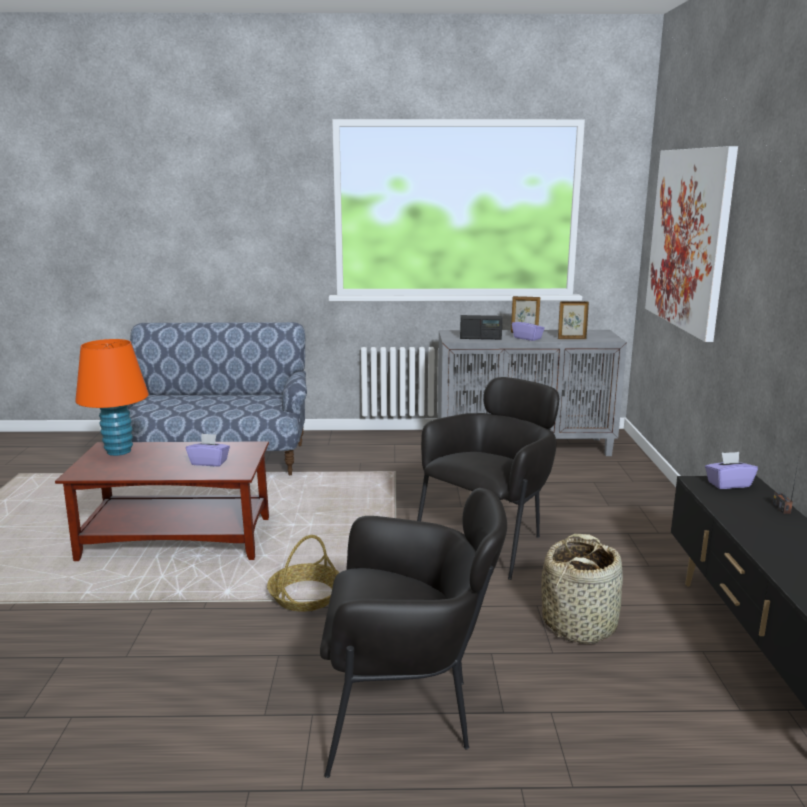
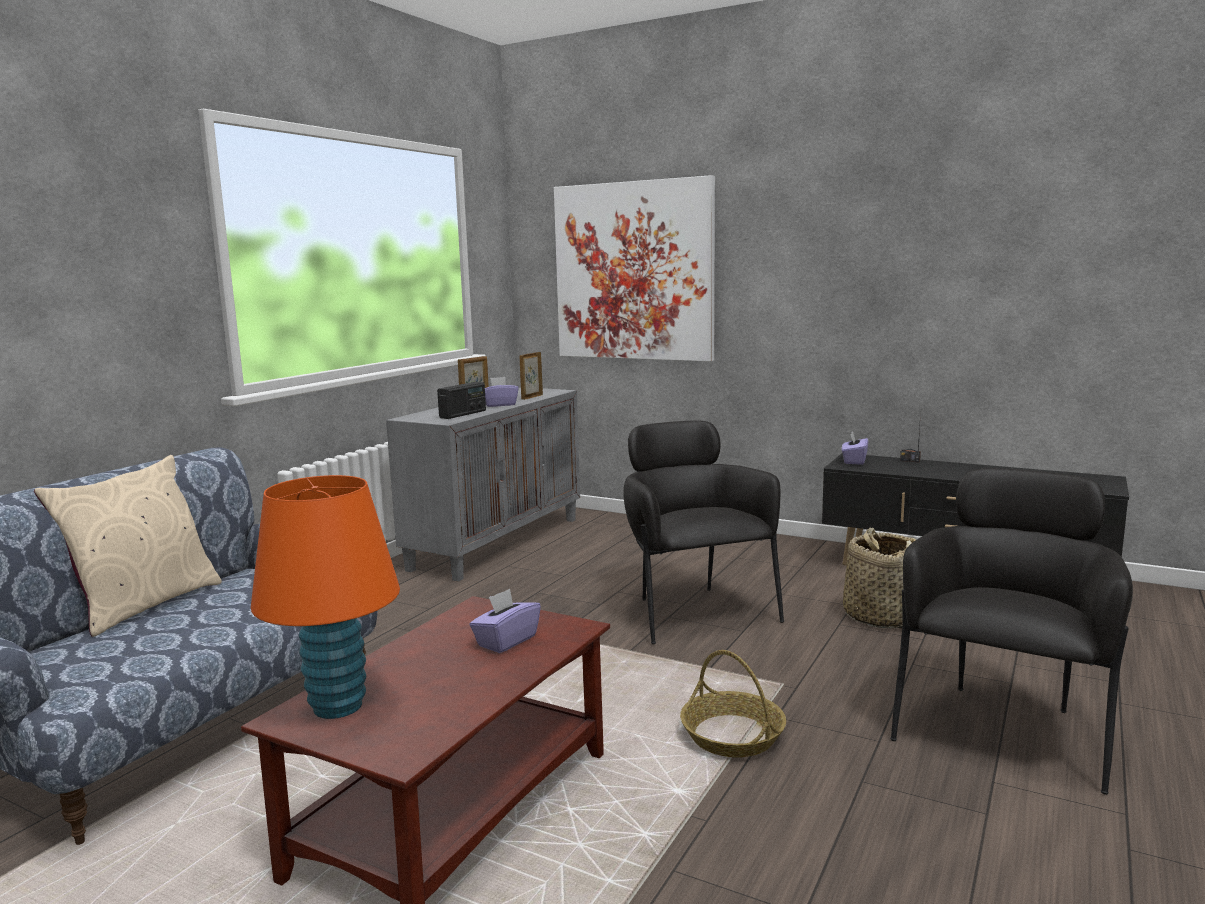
camera: 60 degrees left, 5 degrees down
(222, 393) = (144, 605): none -> beige pillow

